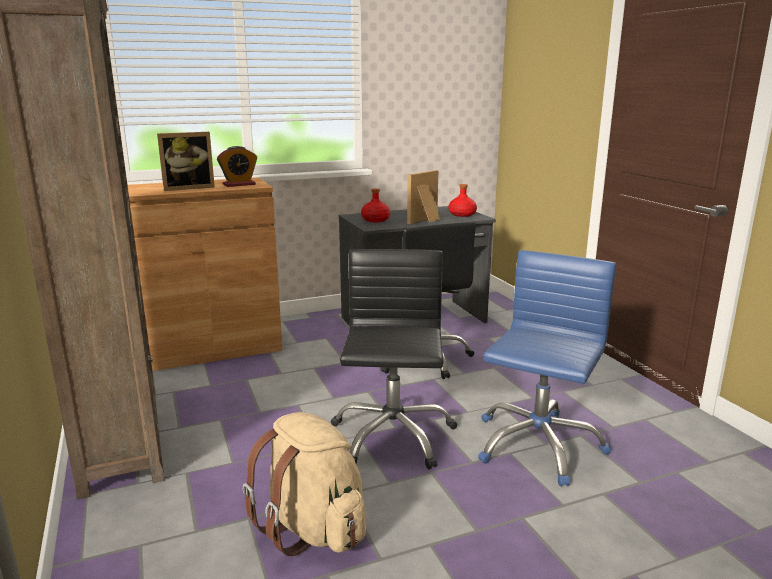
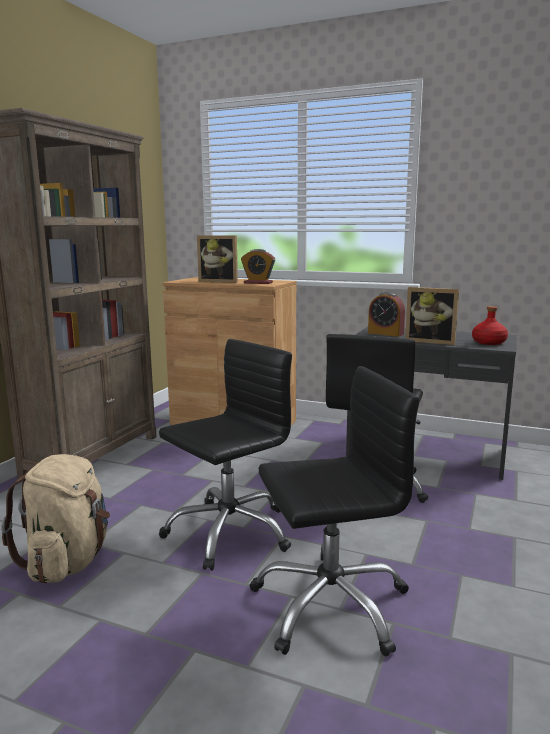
camera: 45 degrees right, 5 degrees down
(376, 220) = (385, 333): red bottle -> alarm clock
(426, 221) = (431, 341): picture frame -> picture frame turned 150 degrees counterclockwise
(537, 444) = (330, 604): blue office chair -> black office chair

